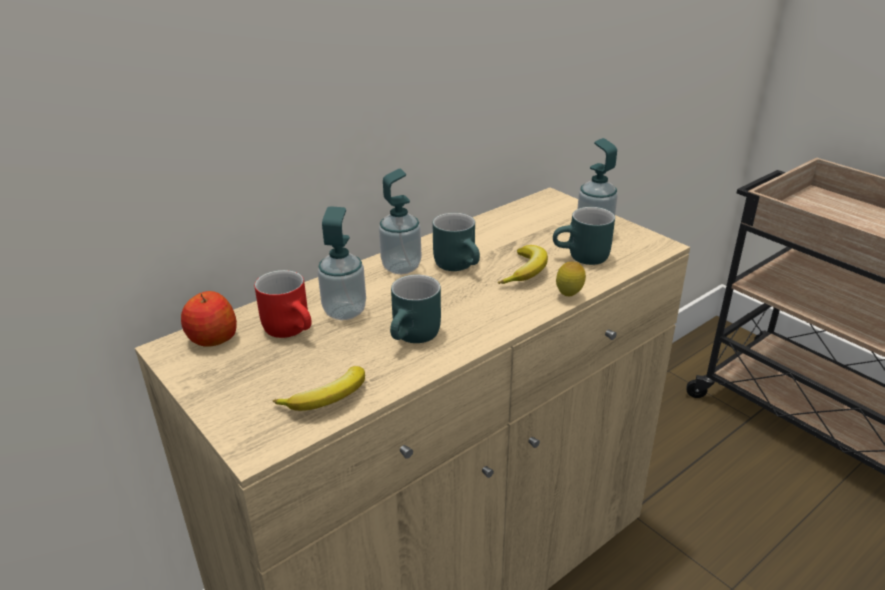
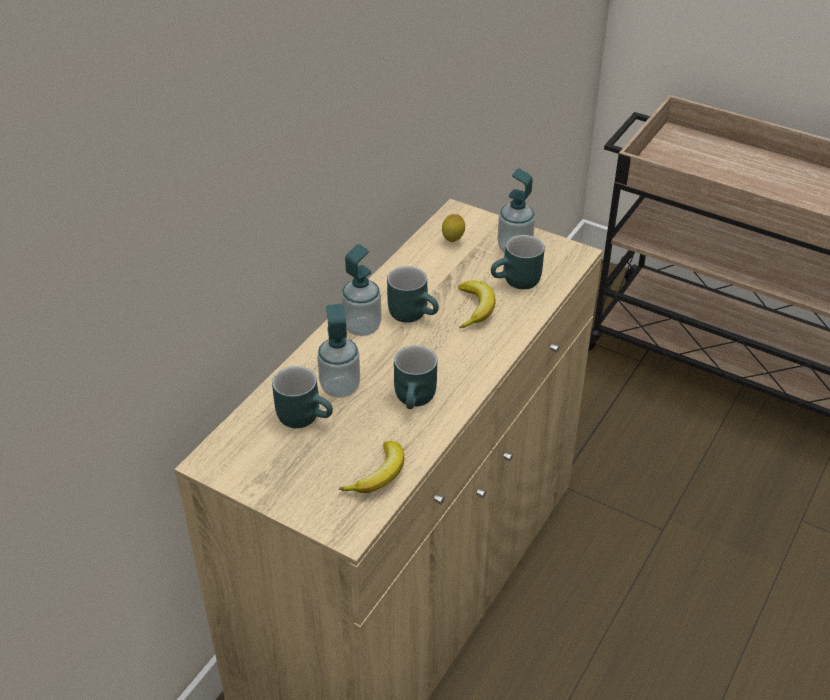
camera: 20 degrees left, 10 degrees up
(212, 338) = (239, 443): apple -> none
(293, 328) = (305, 415): red mug -> turquoise mug
(569, 296) = (523, 327): lemon -> lemon (453, 241)

